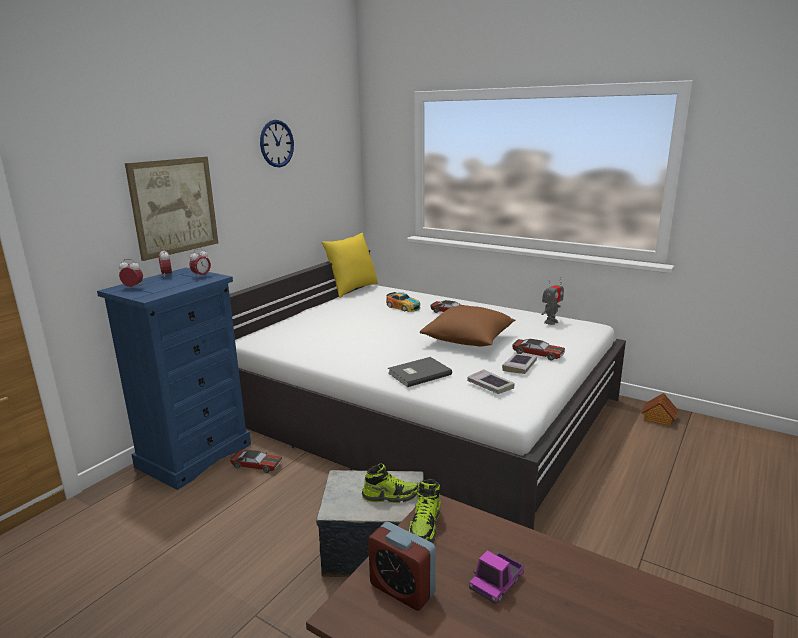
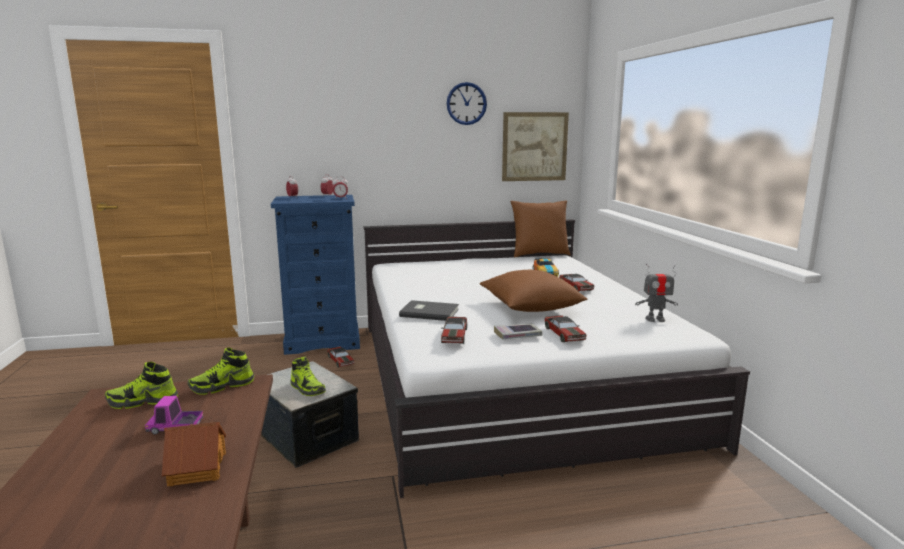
camera: 45 degrees right, 5 degrees down
(174, 206) = (352, 146): picture -> picture (534, 146)
(352, 289) = (539, 254): yellow pillow -> brown pillow
(402, 589) = (143, 402): alarm clock -> shoe
(490, 385) = (454, 336): book -> toy car
(658, 418) = (754, 493): toy house -> toy house (196, 468)

